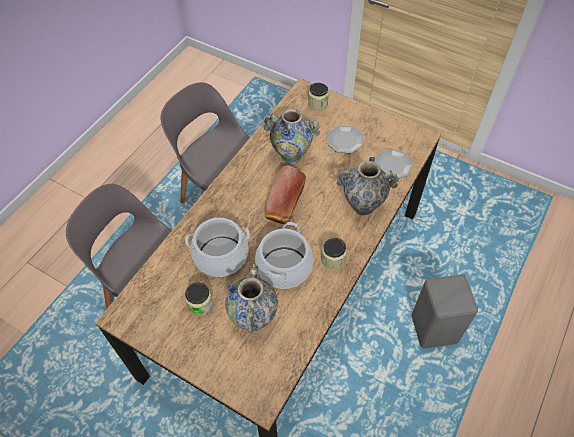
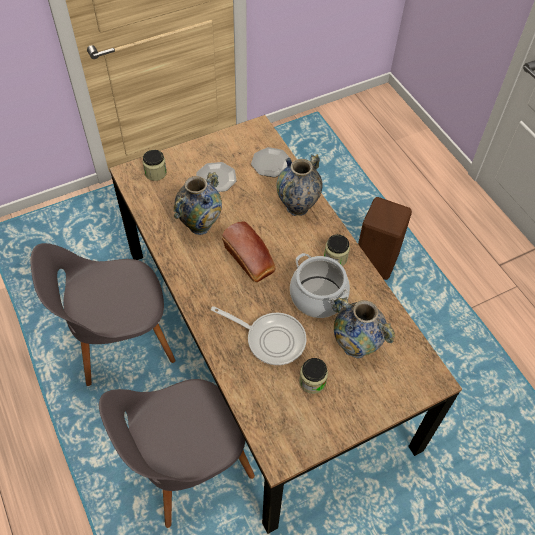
camera: 60 degrees left, 0 degrees up
(221, 256) = (271, 339): cooking pot -> frying pan
(435, 330) = (377, 261): grey stool -> brown stool

